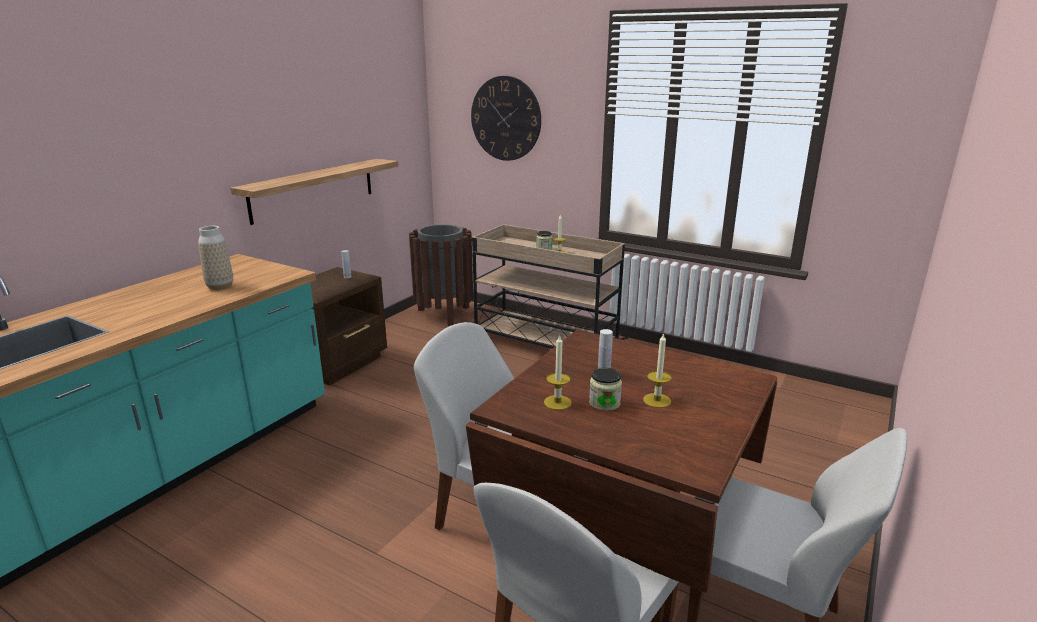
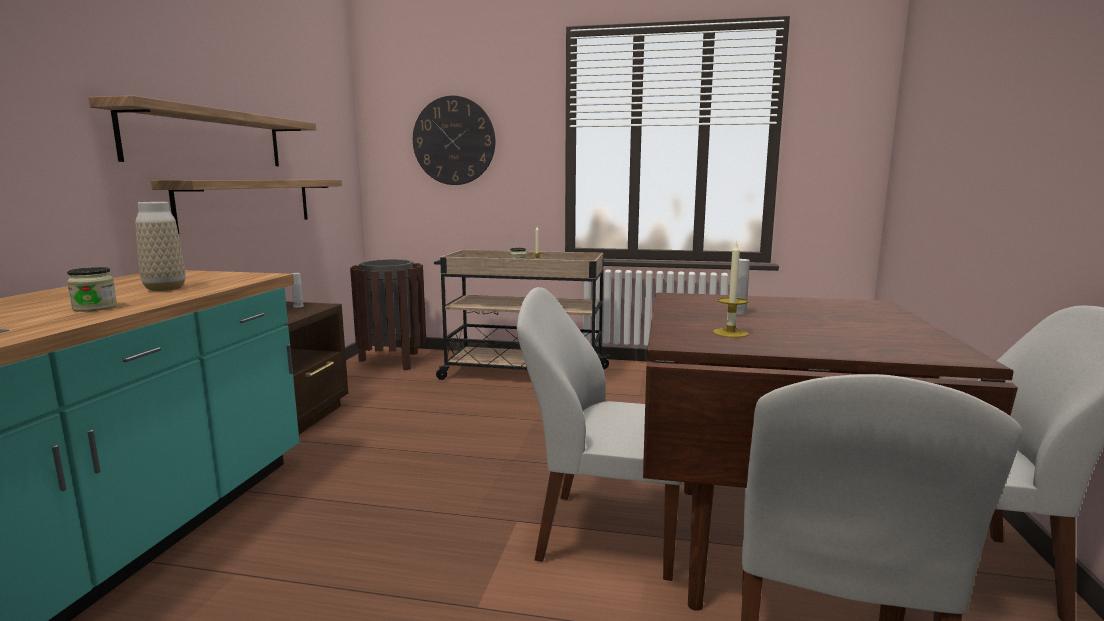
camera: 20 degrees left, 10 degrees down
(278, 144) = (208, 138): none -> shelf
(604, 403) = (778, 328): jar -> jar (95, 308)
(657, 400) = (823, 322): candle -> none

